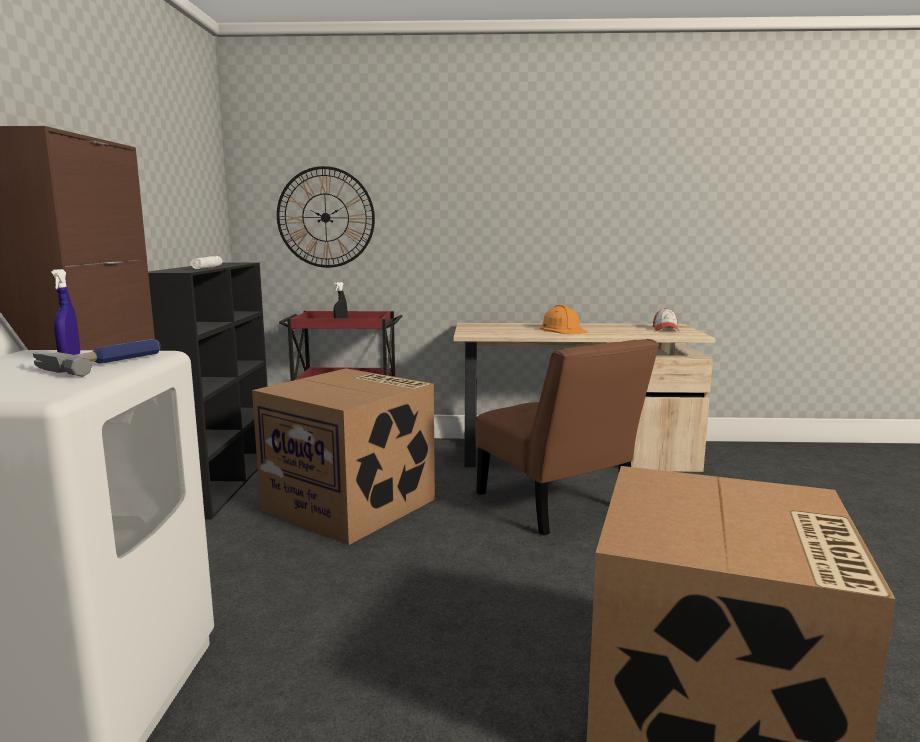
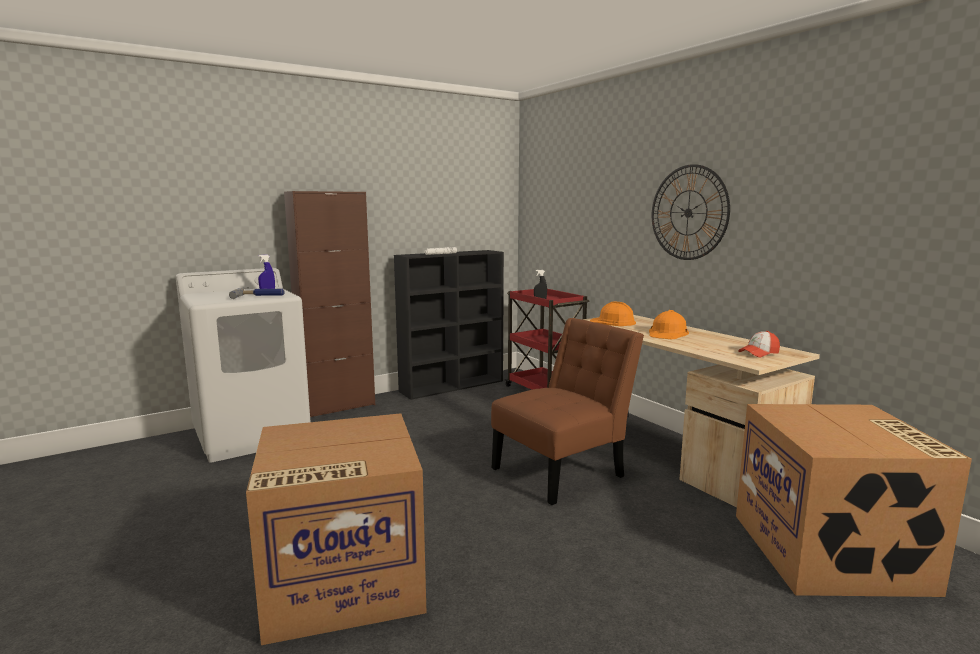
camera: 55 degrees right, 0 degrees up
(325, 217) = (559, 221): wall clock -> wall clock (688, 213)
(352, 504) = (471, 419): cardboard box -> cardboard box (832, 553)
(488, 330) = (613, 322): none -> orange hard hat
(557, 505) = (563, 471): brown chair -> brown chair turned 150 degrees counterclockwise

